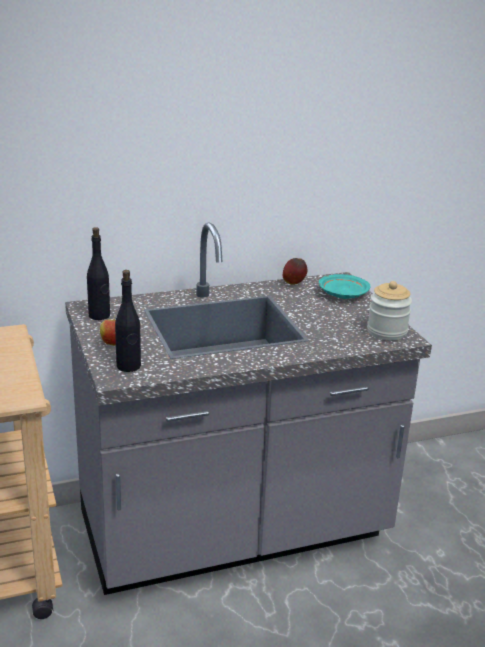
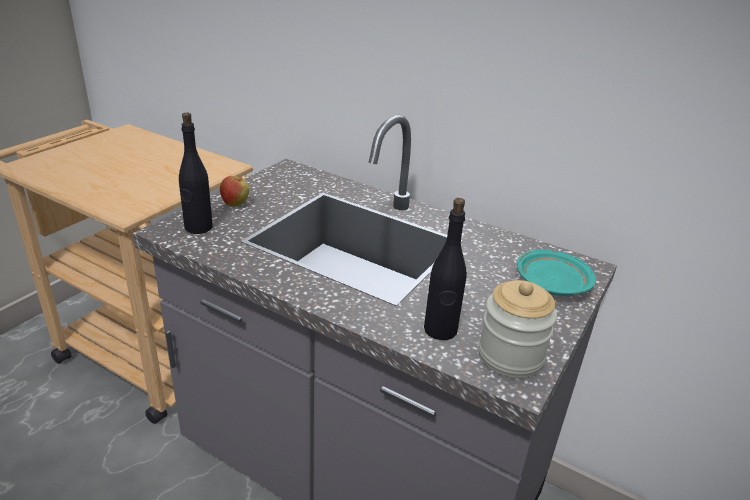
camera: 50 degrees right, 5 degrees up
(99, 315) = (280, 179): black bottle -> black bottle (440, 330)
(294, 284) = (516, 243): apple -> none

